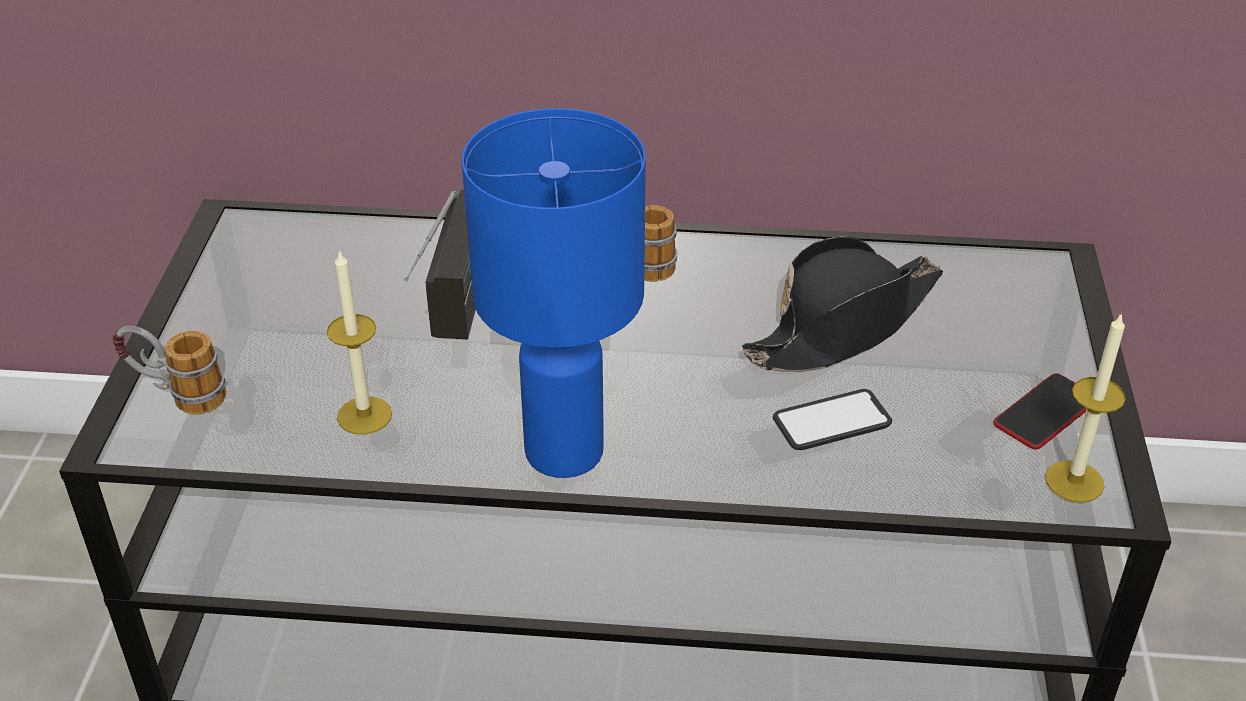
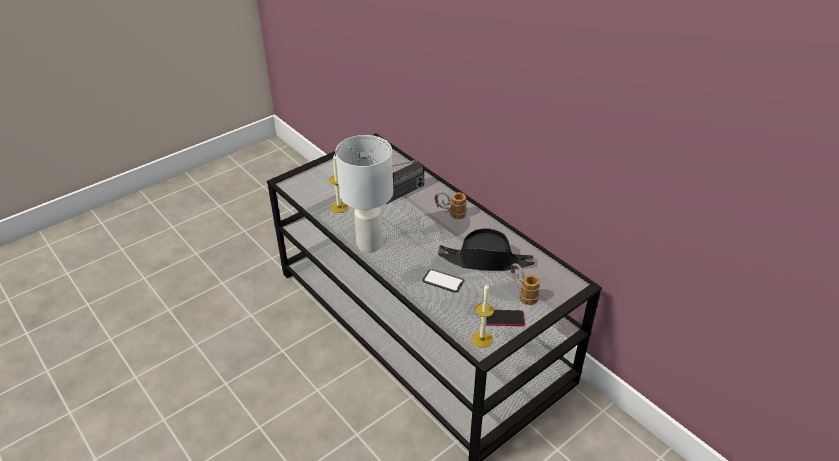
camera: 45 degrees right, 0 degrees up
(177, 396) = (308, 178): mug -> mug (522, 293)
(566, 452) = (369, 245): blue table lamp -> white table lamp

